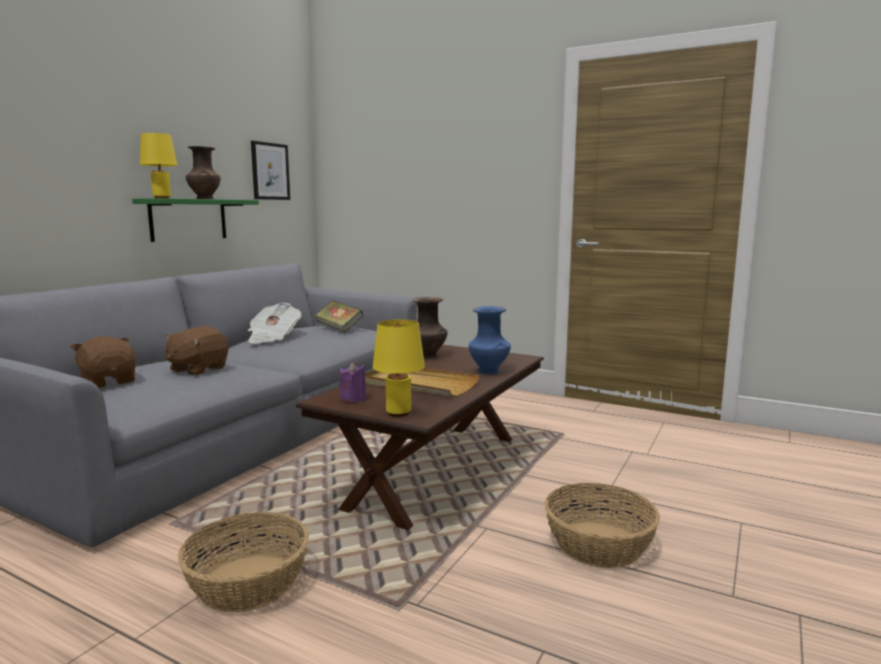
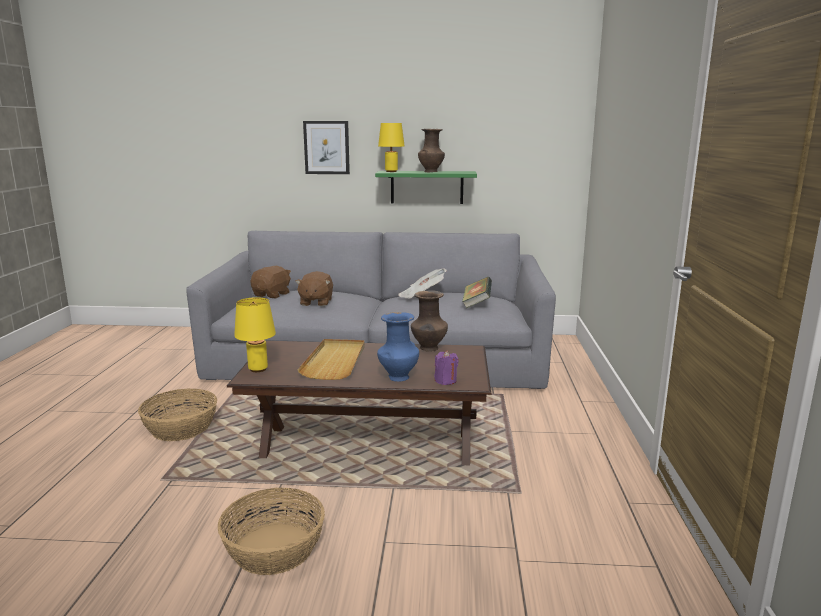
camera: 65 degrees right, 5 degrees up
(197, 369) = (315, 302): brown plush toy -> brown plush toy turned 90 degrees counterclockwise
(270, 171) = (524, 143): picture -> picture (326, 147)
(353, 399) = (282, 351): purple candle -> purple candle (445, 381)

